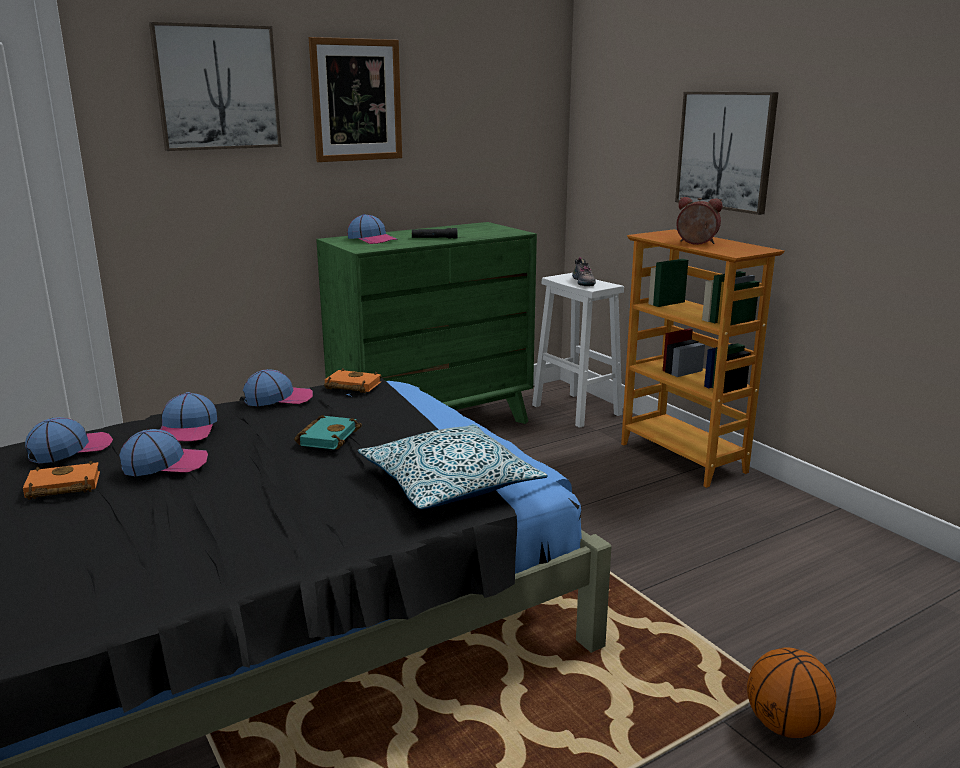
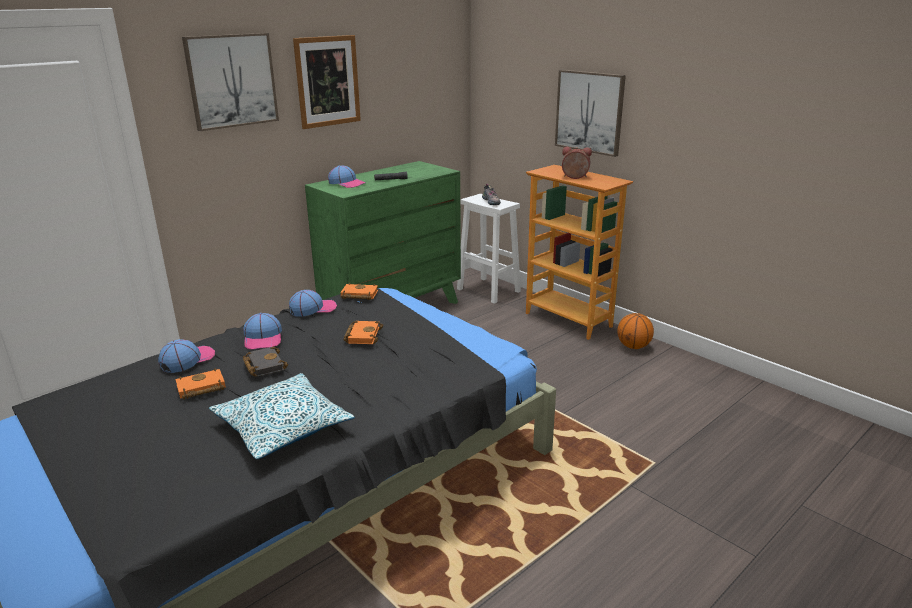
camera: 10 degrees left, 5 degrees up
(165, 463) = (263, 365): cap -> black book
(327, 437) = (362, 335): turquoise book -> orange book
(449, 484) = (456, 361): pillow -> pillow (283, 427)
(786, 726) = (666, 484): basketball -> basketball (633, 346)

